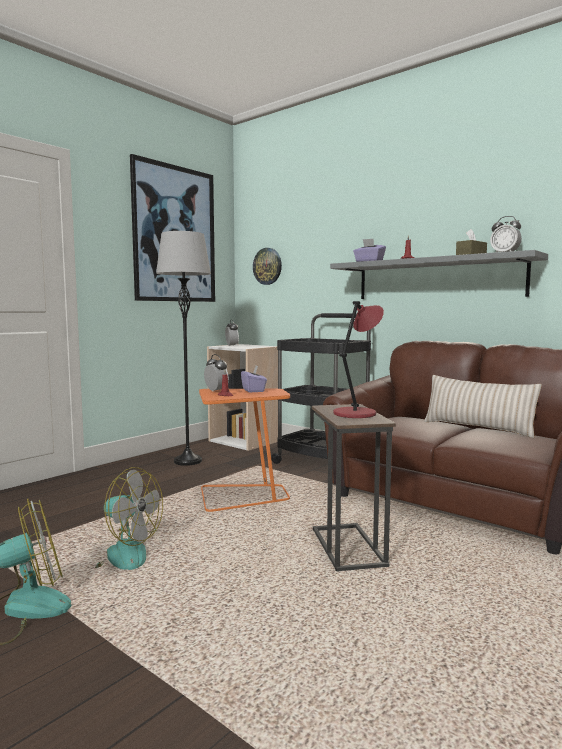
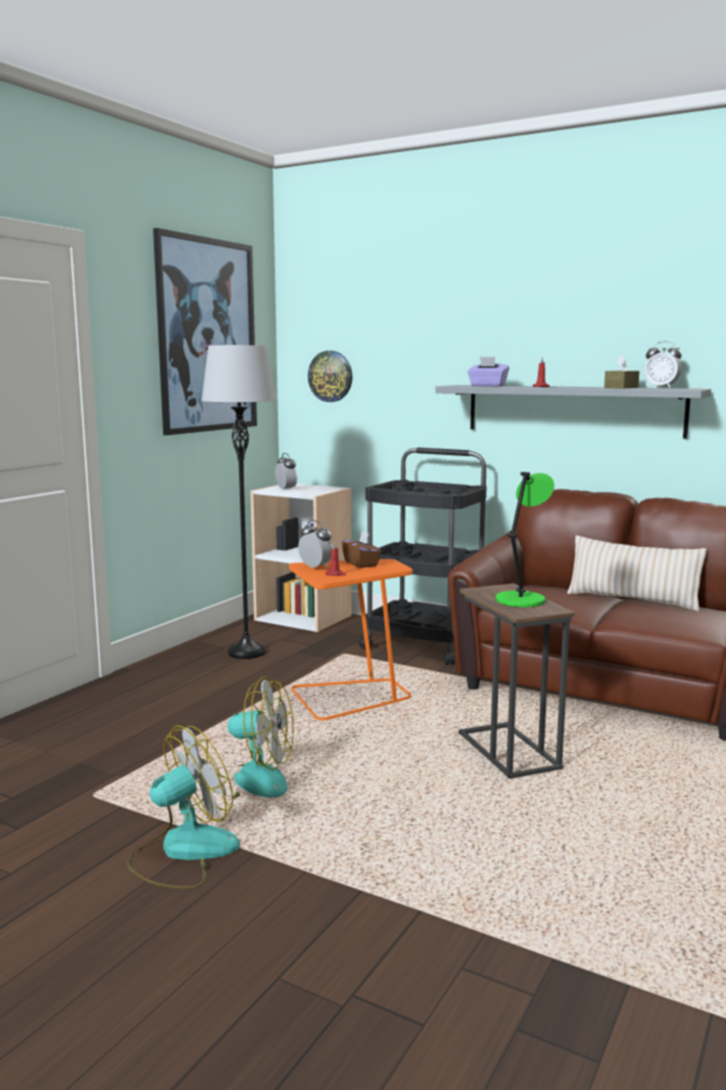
camera: 10 degrees left, 5 degrees up
(253, 390) = (361, 564): purple tissue box -> brown tissue box
(356, 413) = (521, 599): red table lamp -> green table lamp

